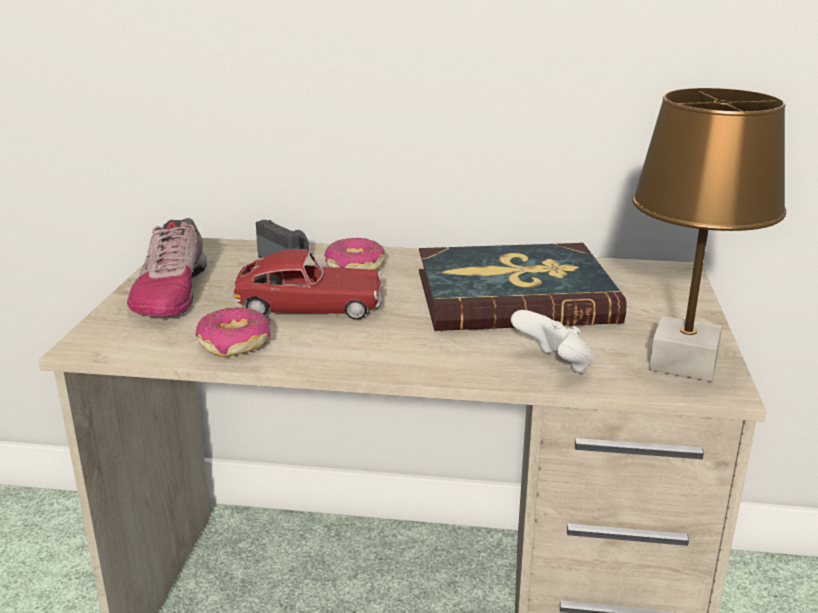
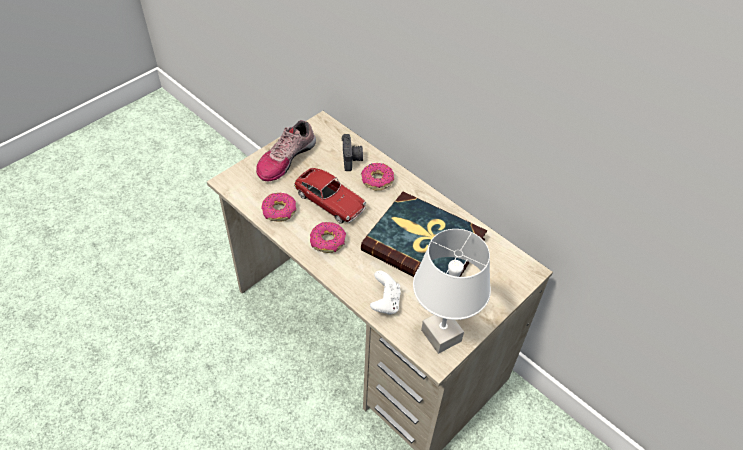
camera: 35 degrees right, 25 degrees up
(368, 343) = (328, 242): none -> donut
(682, 364) = (440, 335): brown table lamp -> white table lamp

